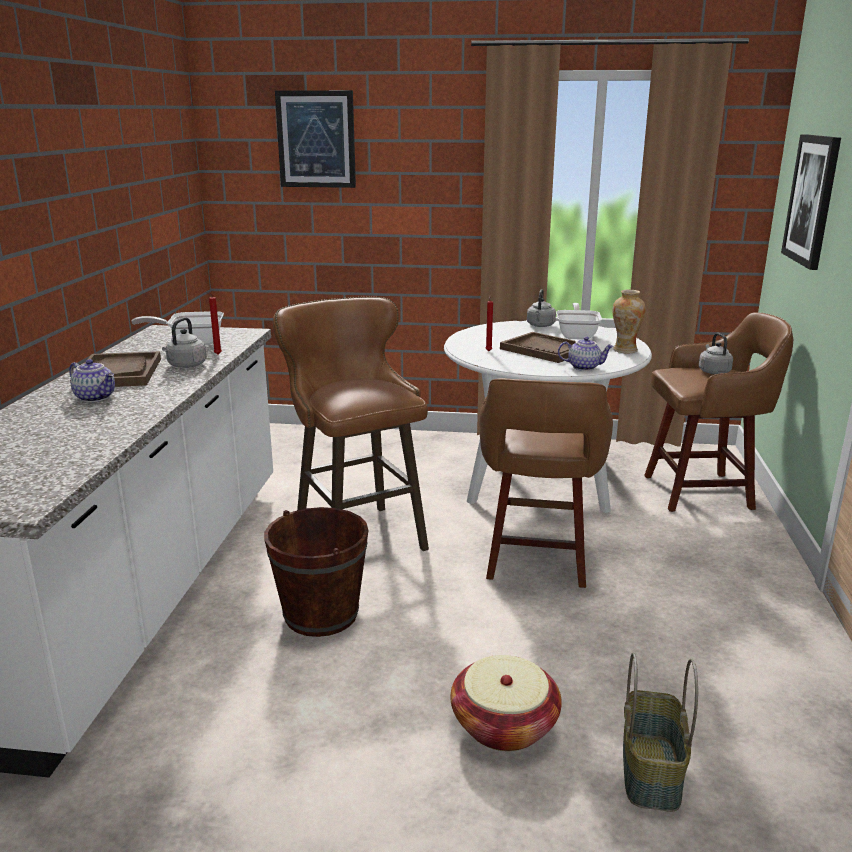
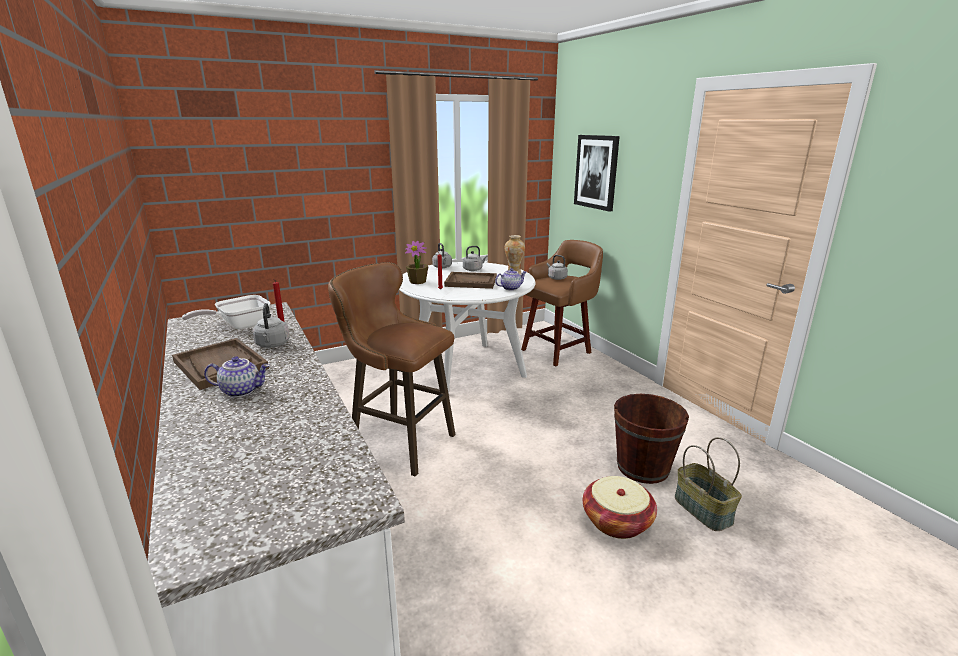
camera: 35 degrees left, 0 degrees up
(316, 139) = (252, 144): picture -> none
(321, 614) = (438, 505): brown bucket -> brown bucket (642, 467)
(477, 337) = (417, 281): none -> potted plant
(536, 560) = (523, 418): brown stool -> none
(577, 335) = (473, 269): frying pan -> grey kettle

